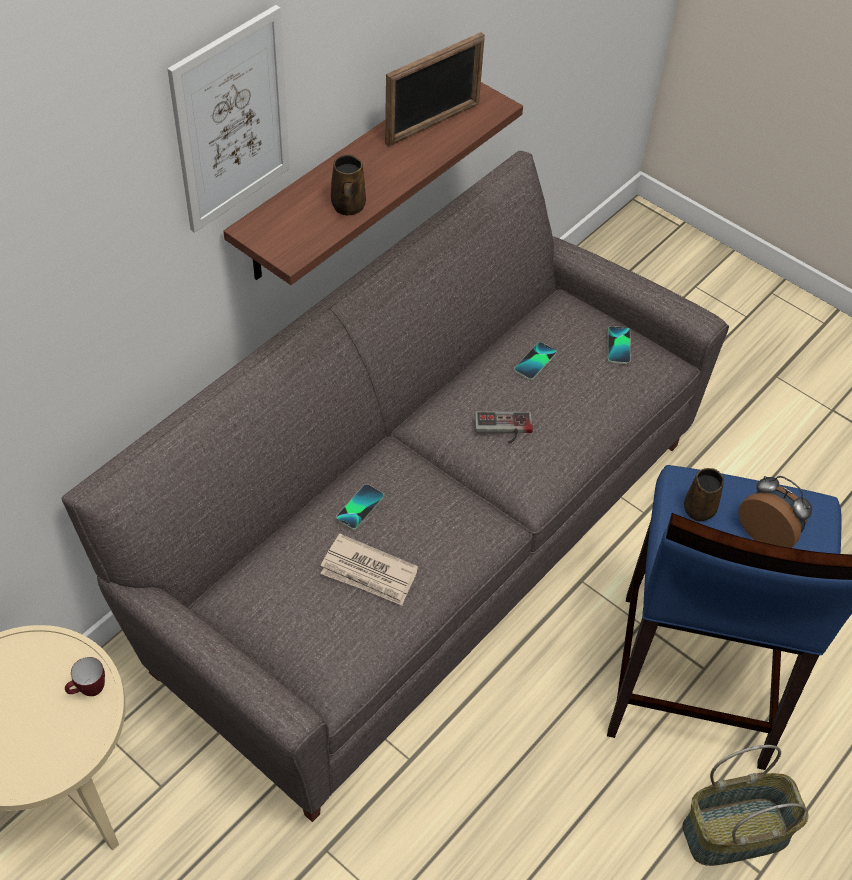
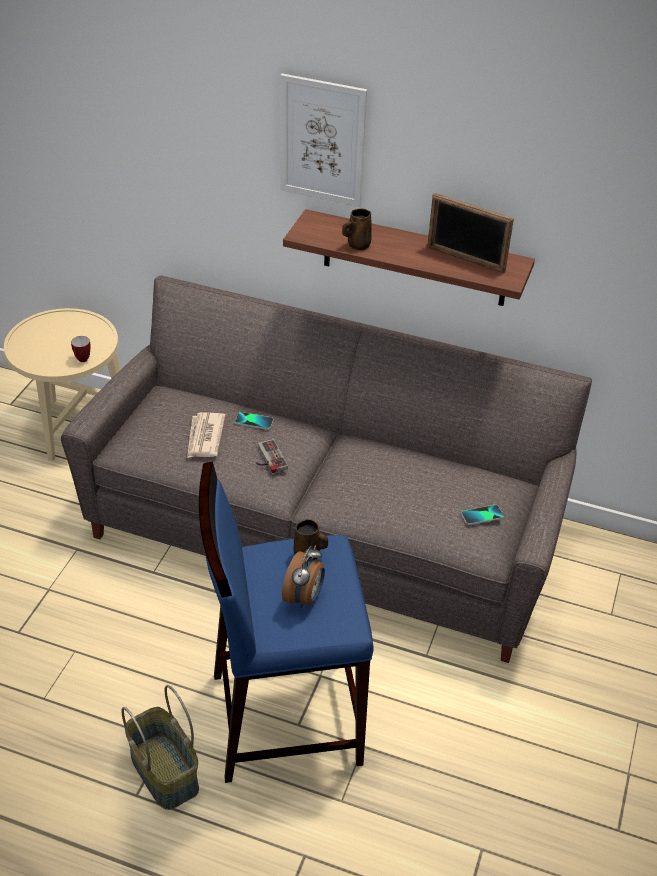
camera: 70 degrees right, 10 degrees down
(503, 429) = (359, 471): game controller -> game controller (268, 458)
(535, 362) = (433, 473): phone -> none

